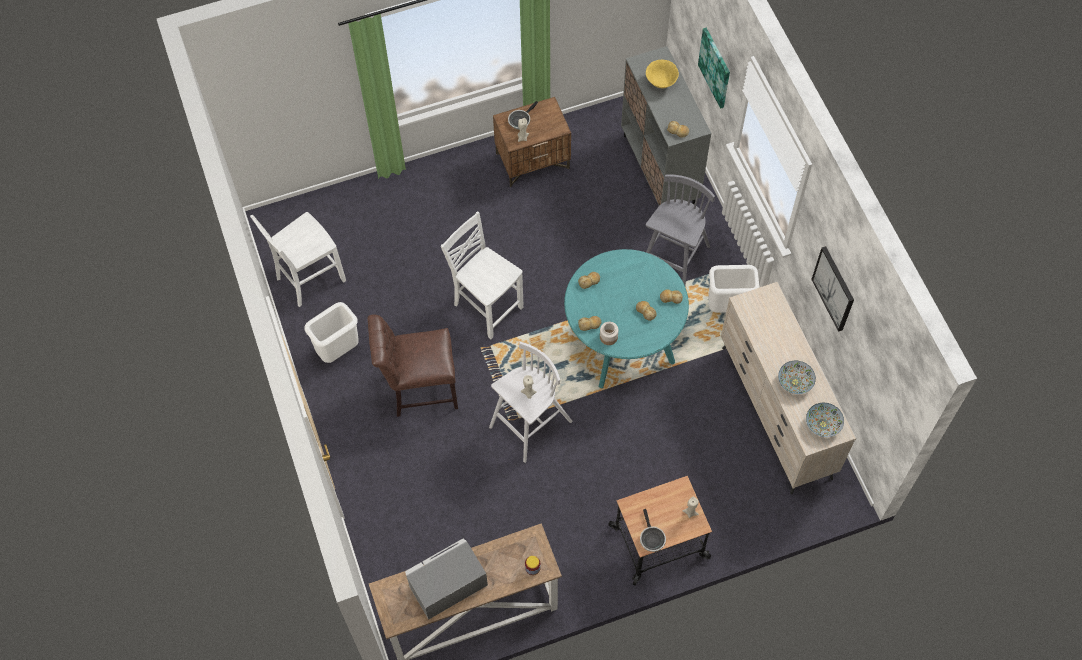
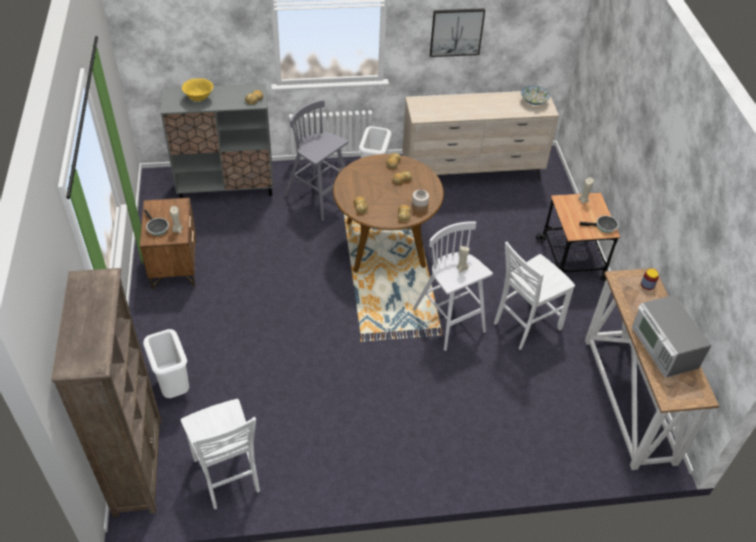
camera: 80 degrees left, 15 degrees down
(305, 211) = (138, 465): none -> brown bookcase
(338, 350) = (326, 461): white trash can -> white trash can (173, 387)
(419, 389) = (391, 397): brown chair -> none
(486, 306) = (317, 328): white chair -> white chair (525, 325)
(622, 342) = (385, 244): turquoise dining table -> brown dining table
(715, 67) = (219, 47): picture -> none
(795, 382) = (496, 106): bowl -> none

